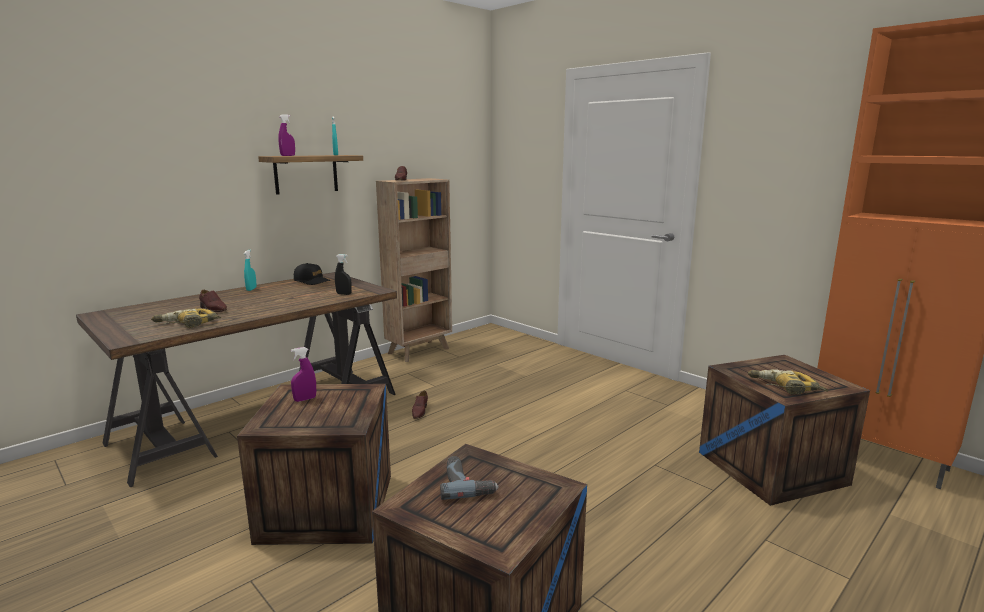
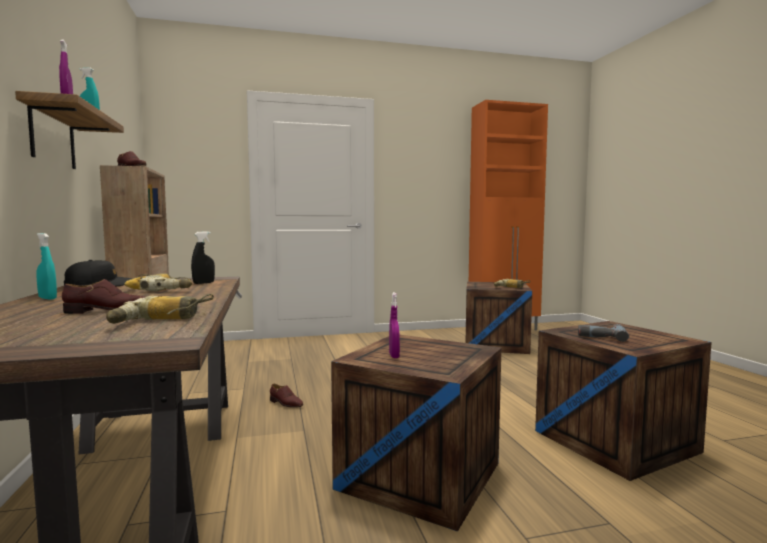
camera: 60 degrees left, 10 degrees down
(302, 295) = (162, 289): none -> power drill

